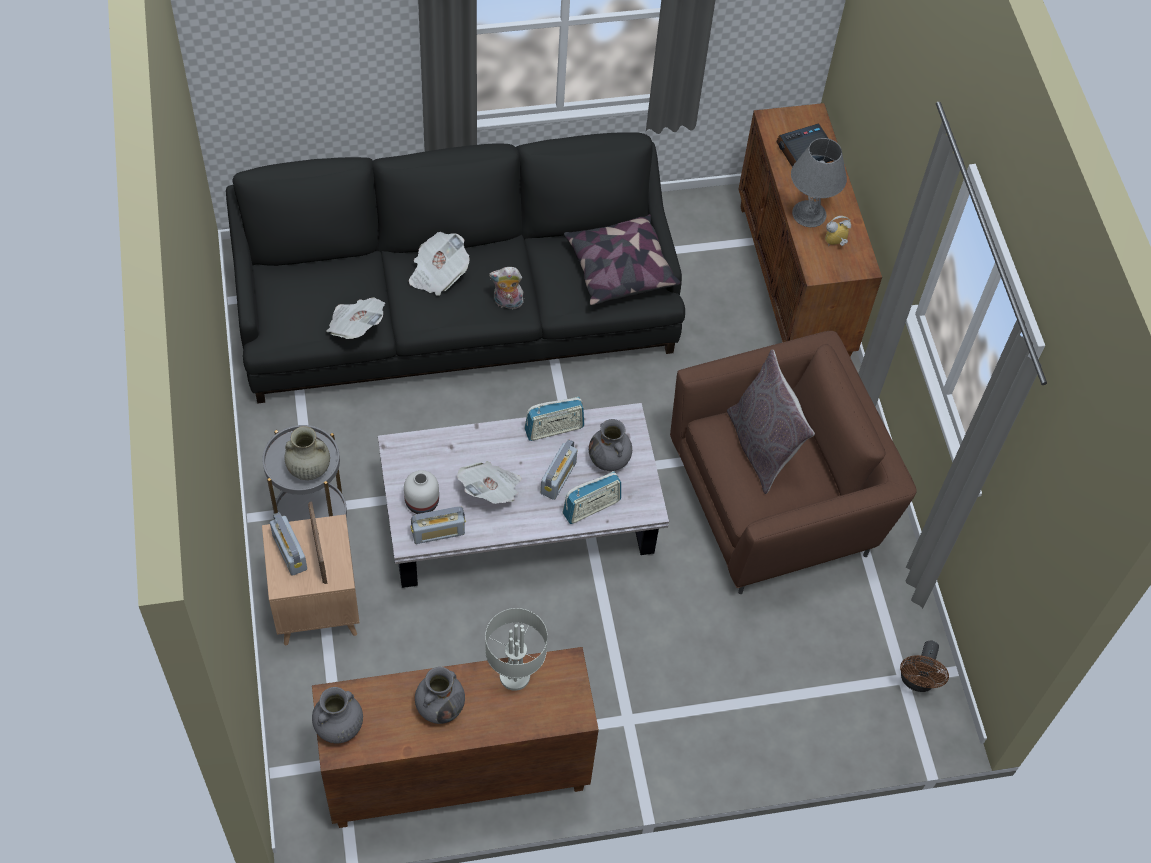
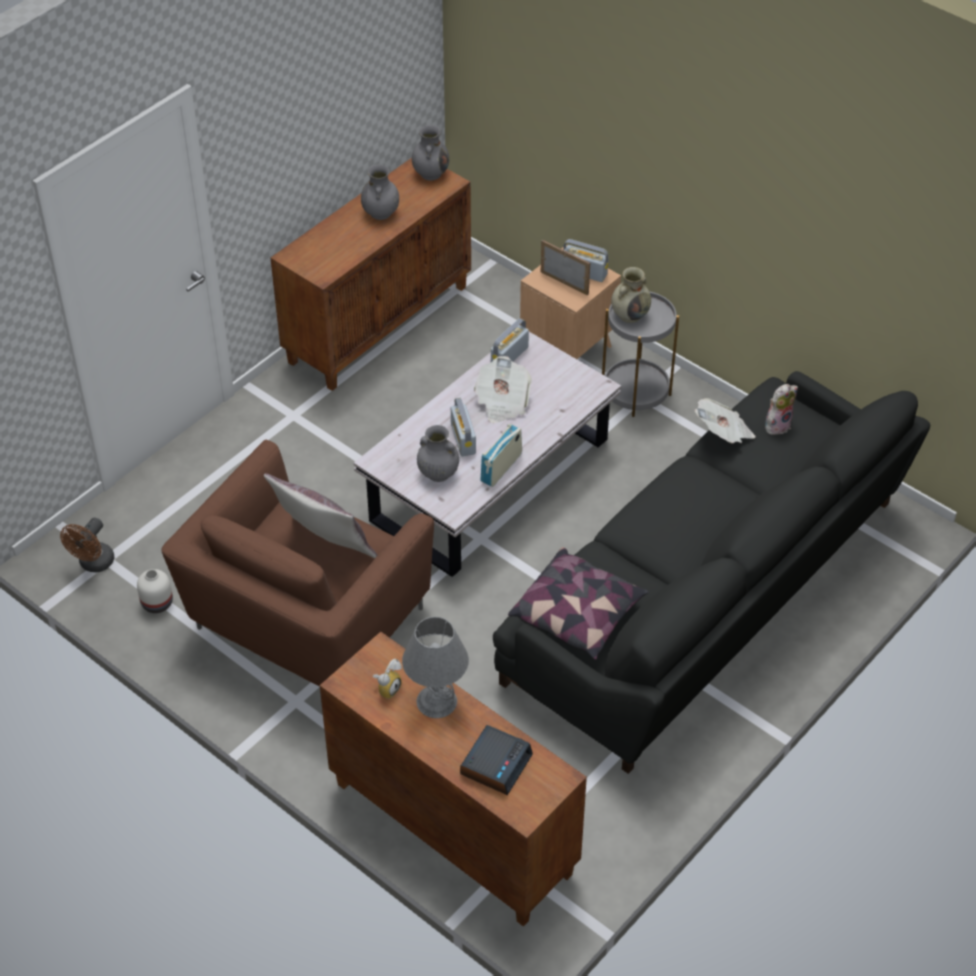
camera: 145 degrees right, 10 degrees down
(422, 503) = (540, 366): white vase -> white vase (156, 603)
(438, 274) = (713, 508): newspaper -> none
(507, 303) = (636, 526): plush toy -> plush toy (777, 425)
(514, 676) = (351, 251): grey table lamp -> none
(591, 507) = (419, 436): radio -> none
(917, 681) = (93, 564): brown fan -> brown fan turned 135 degrees counterclockwise

